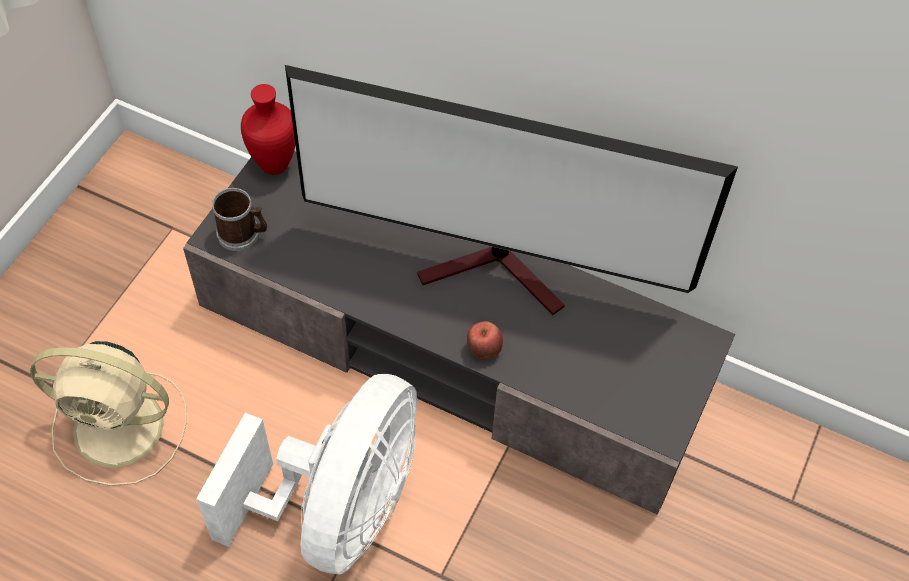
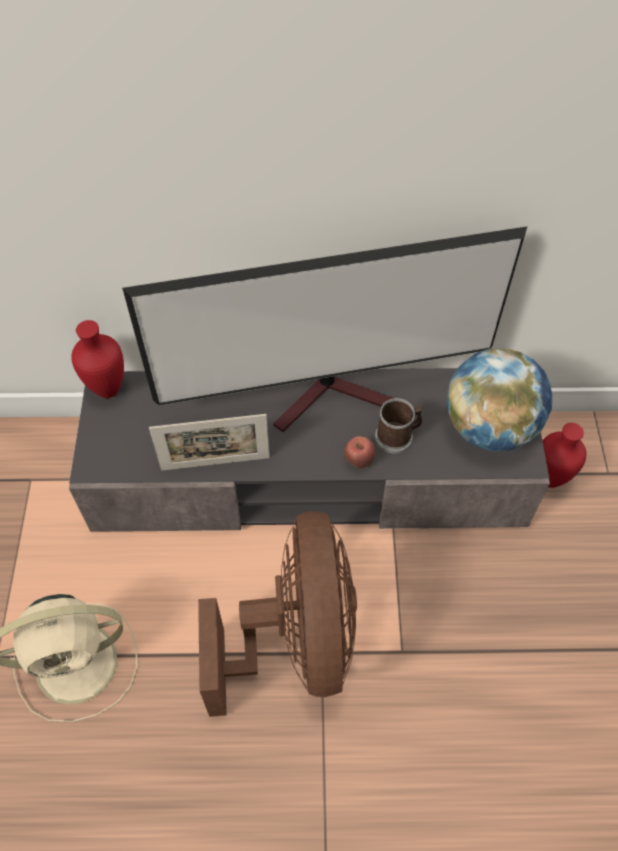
camera: 25 degrees left, 0 degrees up
(243, 234) = (114, 455): mug -> mug (398, 436)
(336, 287) = (215, 463): none -> picture frame
(338, 510) = (295, 640): white fan -> brown fan
(648, 378) = (489, 427): none -> globe
(719, 476) = (551, 479): none -> red vase

